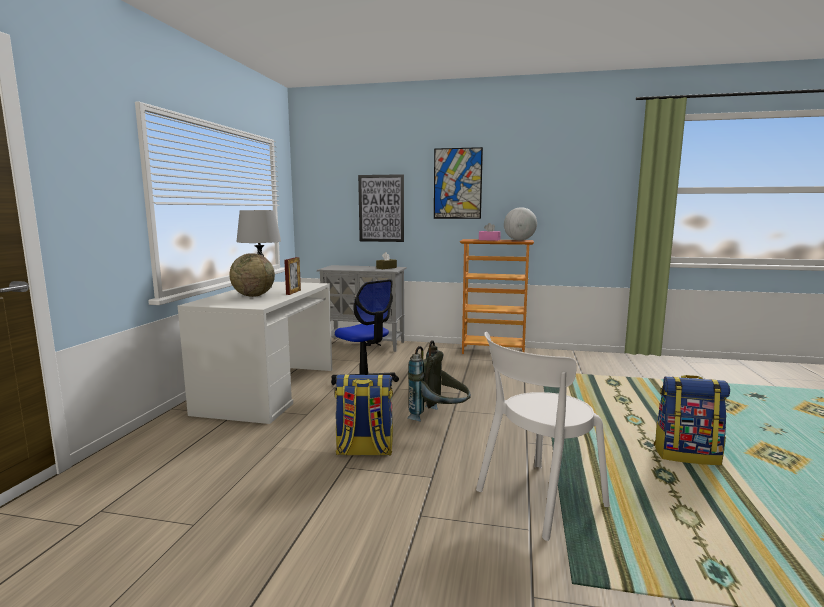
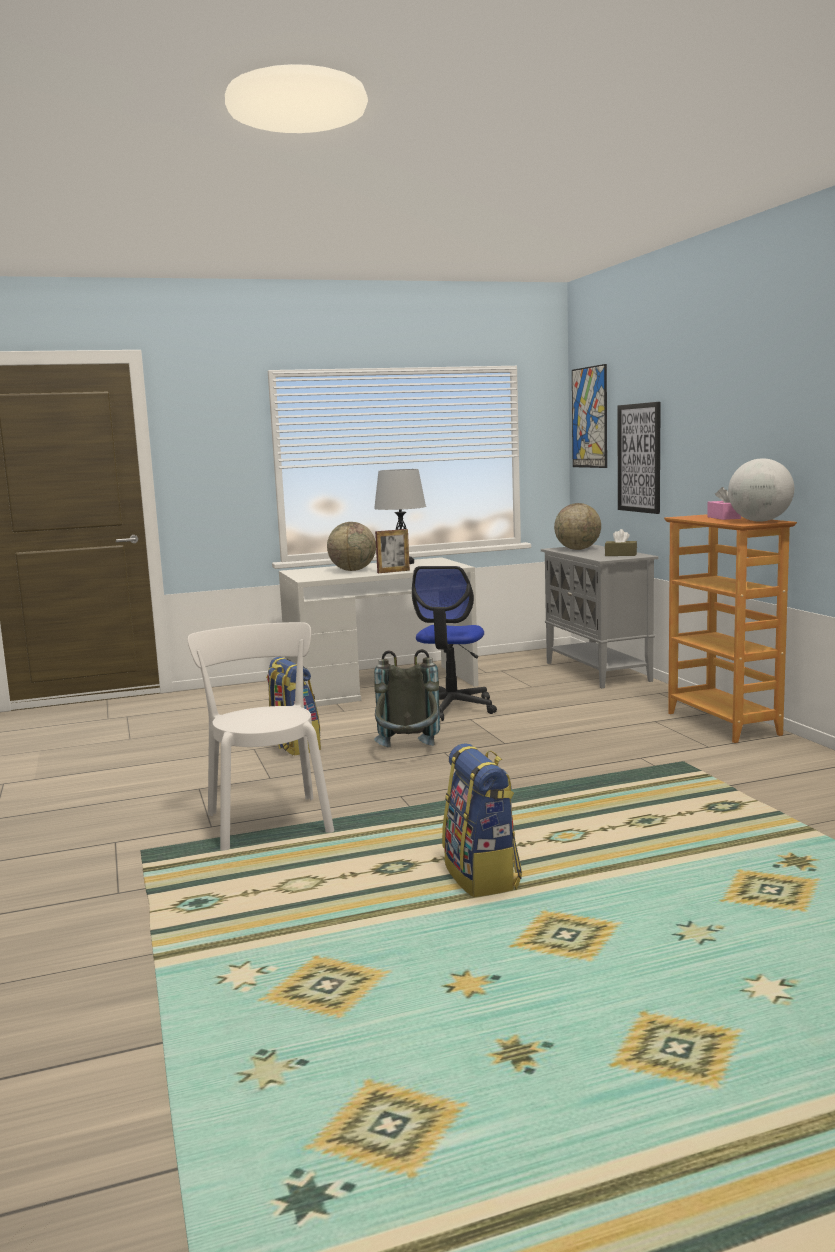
camera: 60 degrees right, 0 degrees up
(343, 267) = (578, 549): none -> globe
(457, 183) = (715, 414): picture -> picture (589, 417)
(536, 500) = (268, 820): white chair -> white chair turned 45 degrees clockwise

